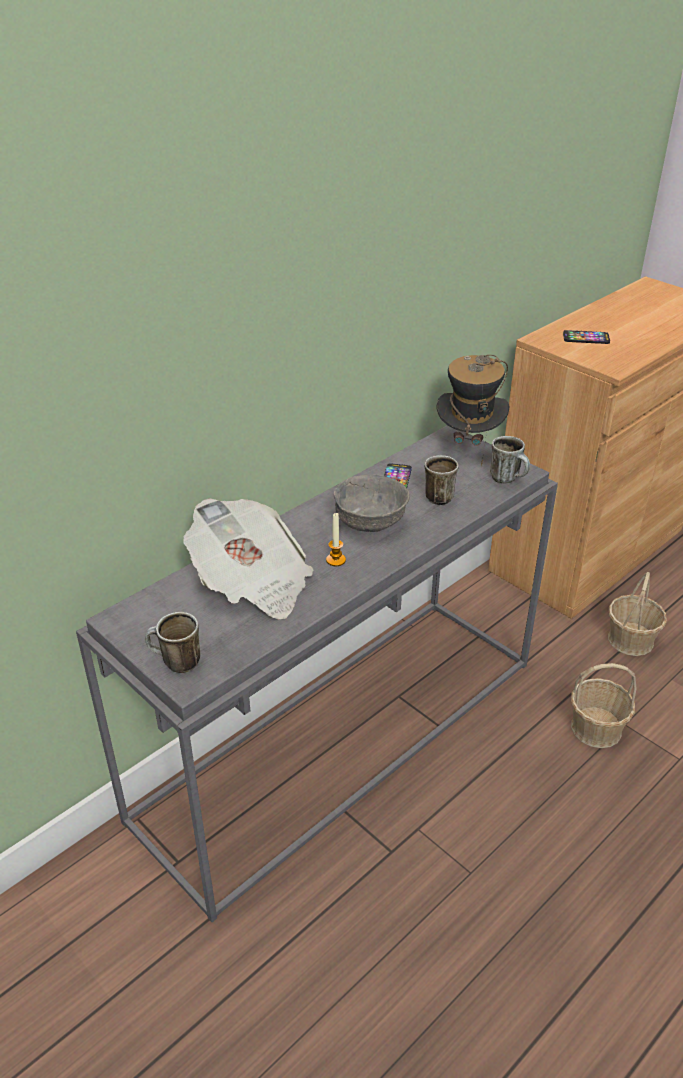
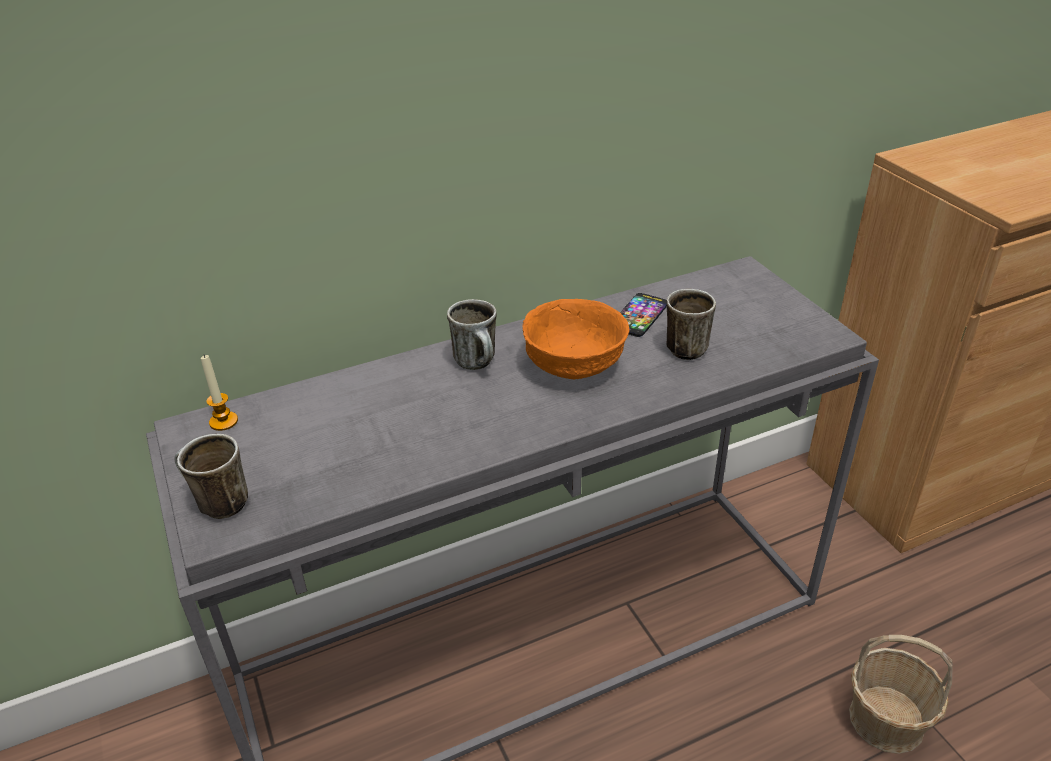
camera: 20 degrees right, 0 degrees up
(252, 583) = (376, 416): newspaper -> none
(336, 560) = (501, 407): candle -> candle (223, 421)
(369, 523) = (573, 367): grey bowl -> orange bowl
(468, 445) = (764, 287): hat -> none
(508, 479) = (800, 341): mug -> mug (479, 364)
(586, 338) = (981, 163): phone -> none
(631, 639) = (981, 603): basket -> none

